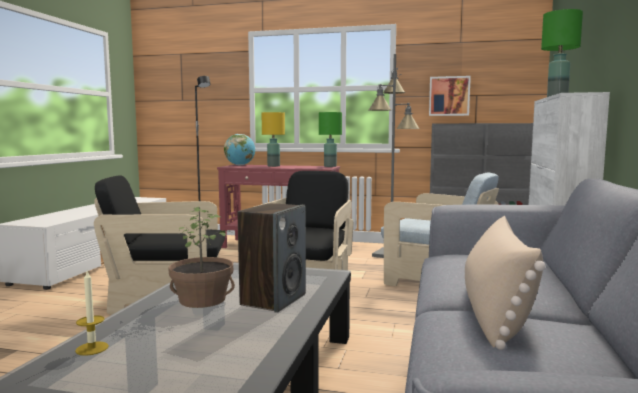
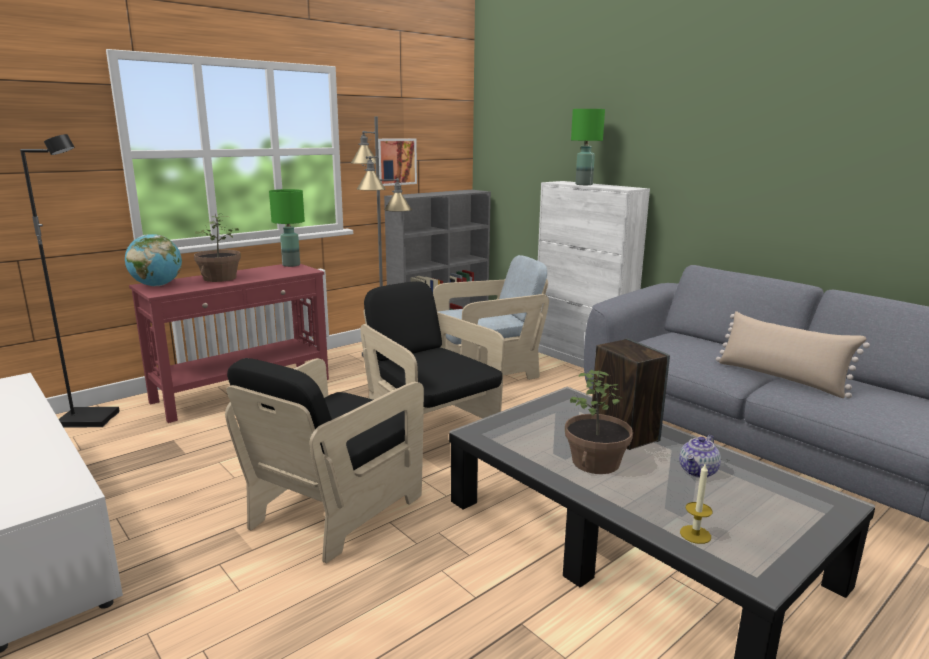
camera: 55 degrees left, 10 degrees up
(226, 334) = (698, 471): none -> teapot
(274, 166) = (219, 278): yellow table lamp -> potted plant

